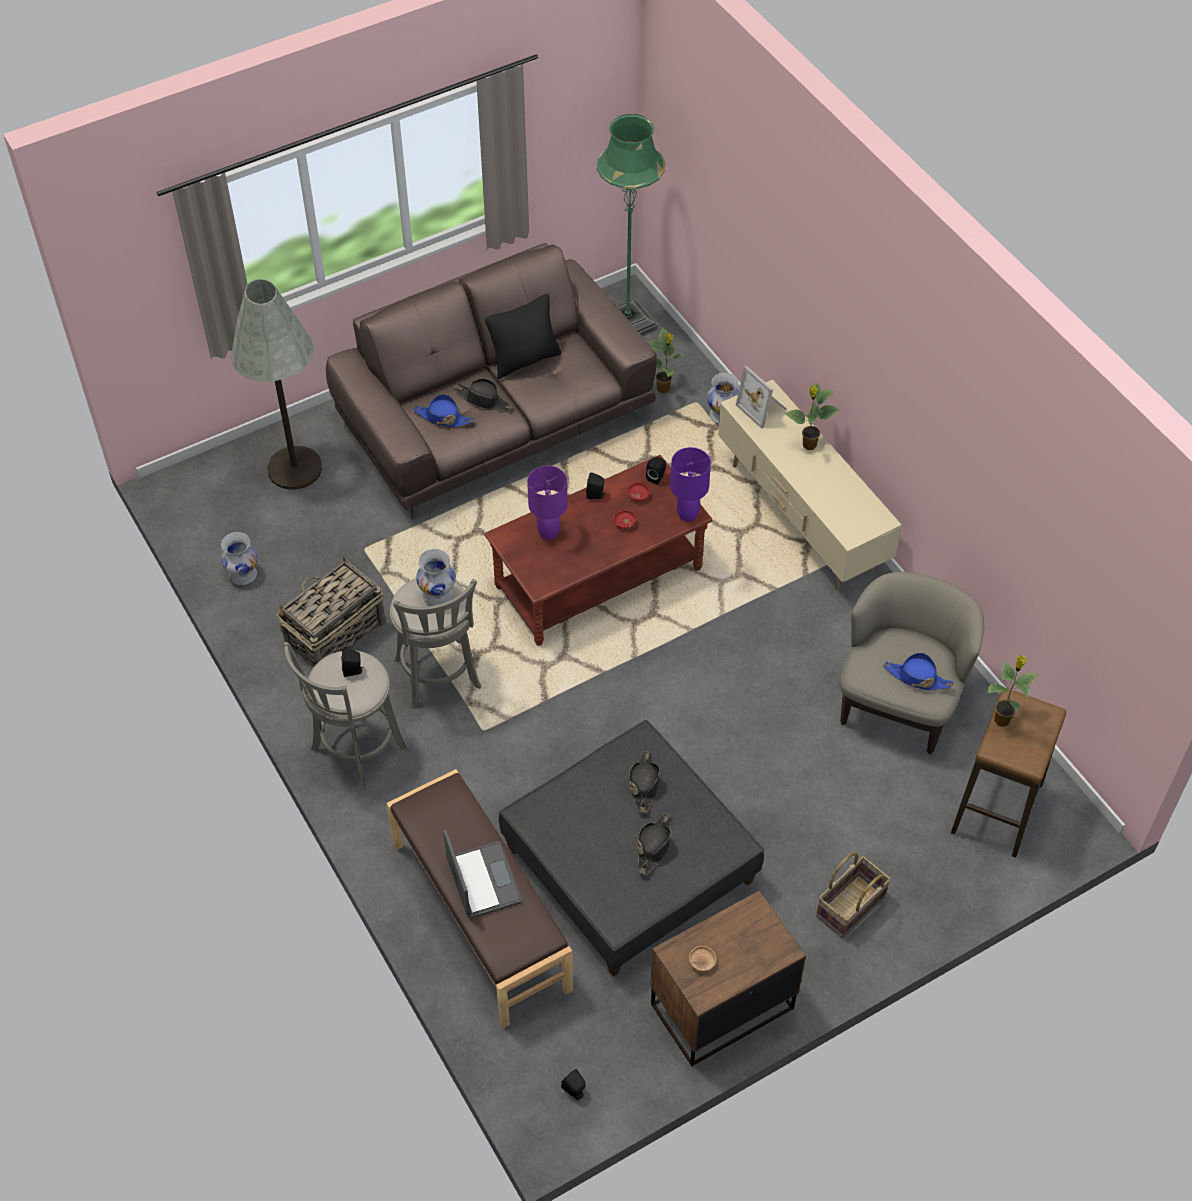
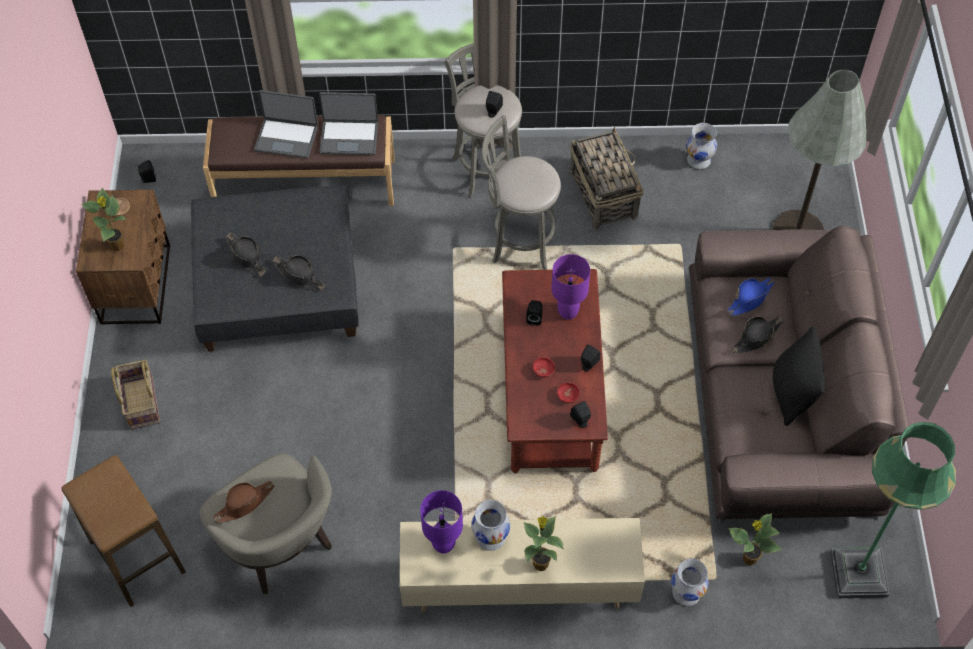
camera: 120 degrees right, 5 degrees up
(437, 595) = (530, 187): white vase -> white vase (491, 536)
(444, 819) = (349, 137): none -> laptop
(572, 554) = (534, 318): none -> black speaker
(688, 514) = (524, 423): purple table lamp -> purple table lamp (444, 545)
(763, 408) = (610, 551): picture frame -> none
(917, 678) = (244, 503): blue hat -> brown hat
(1002, 719) = (130, 494): potted plant -> potted plant (118, 246)

